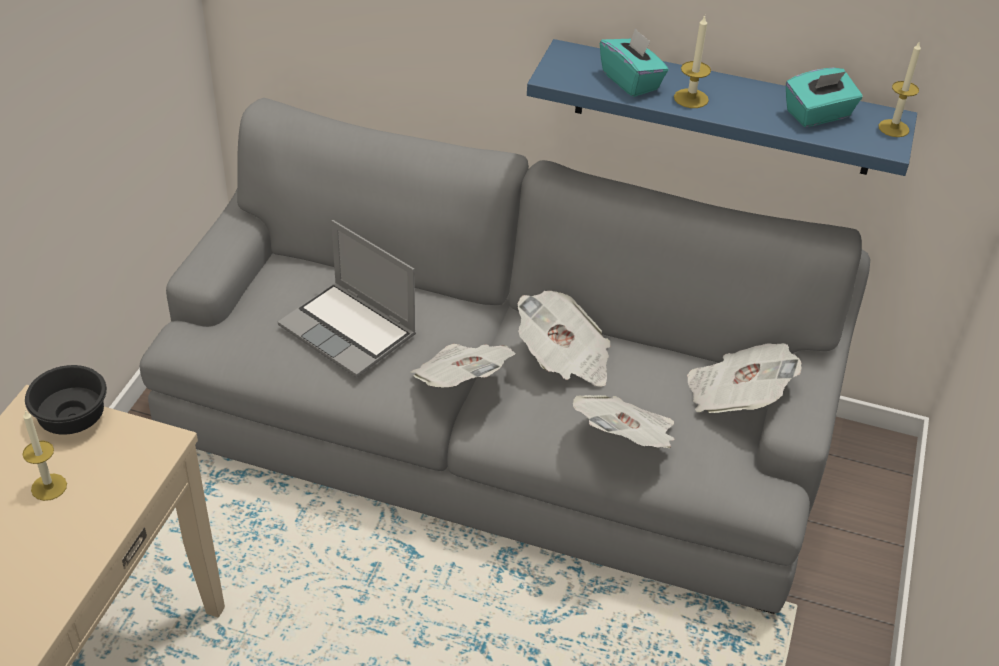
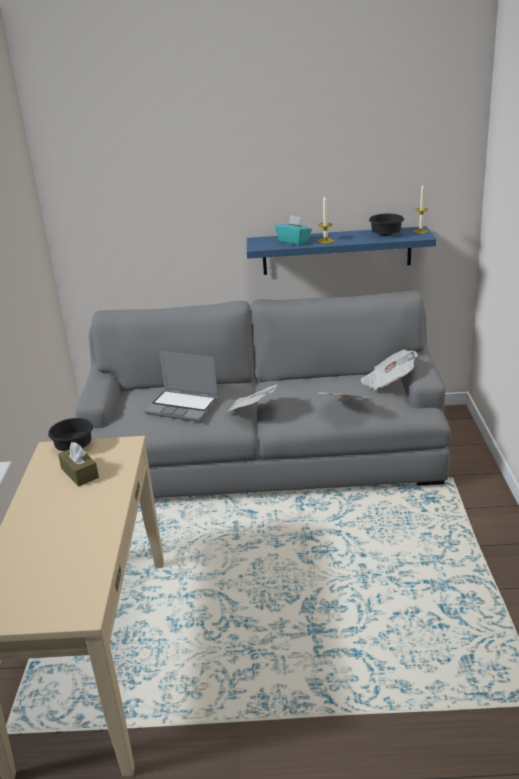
camera: 15 degrees left, 15 degrees down
(49, 487) = (79, 473): candle -> brown tissue box
(564, 359) = (298, 390): newspaper -> none
(818, 115) = (385, 234): turquoise tissue box -> black bowl

